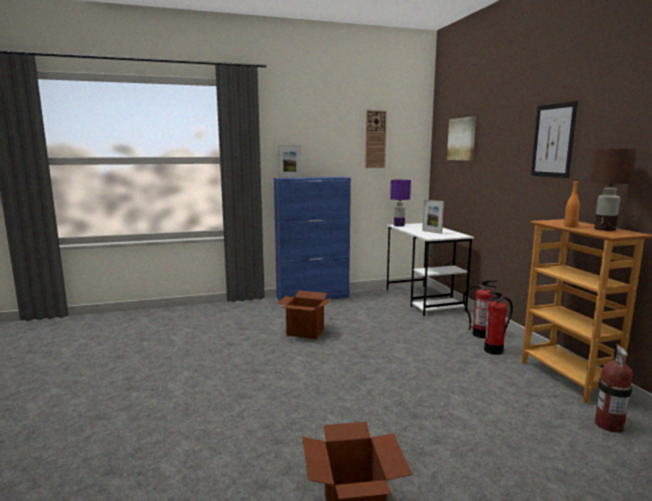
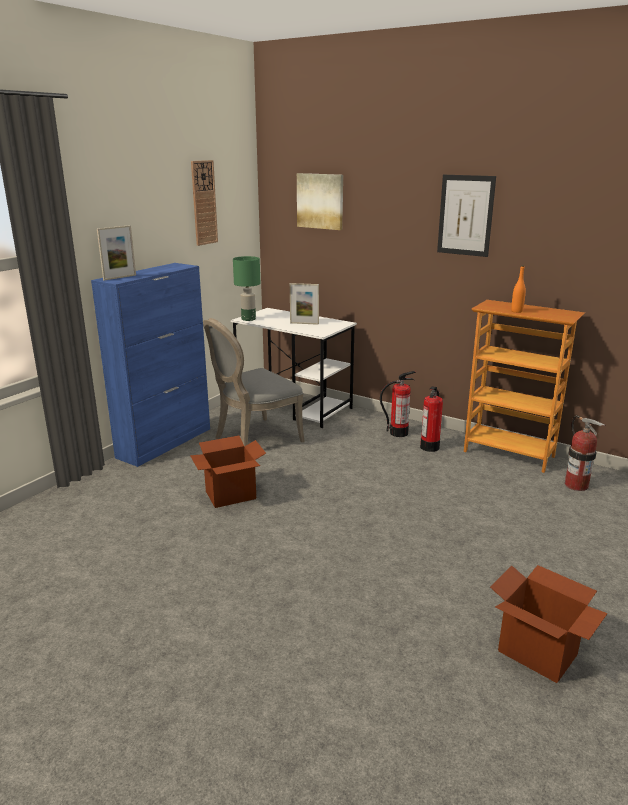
camera: 40 degrees left, 10 degrees up
(367, 309) = (254, 439): none -> grey chair
(399, 225) = (248, 319): purple table lamp -> green table lamp
(604, 229) = (545, 311): brown table lamp -> none

